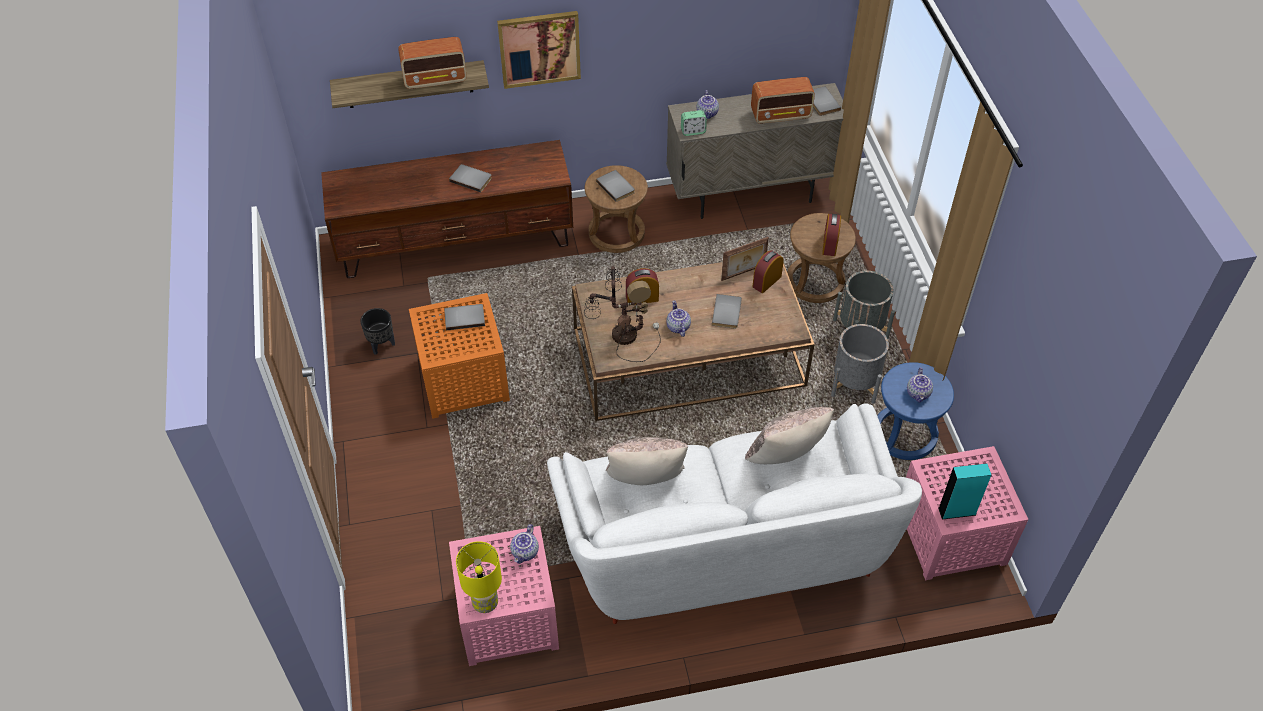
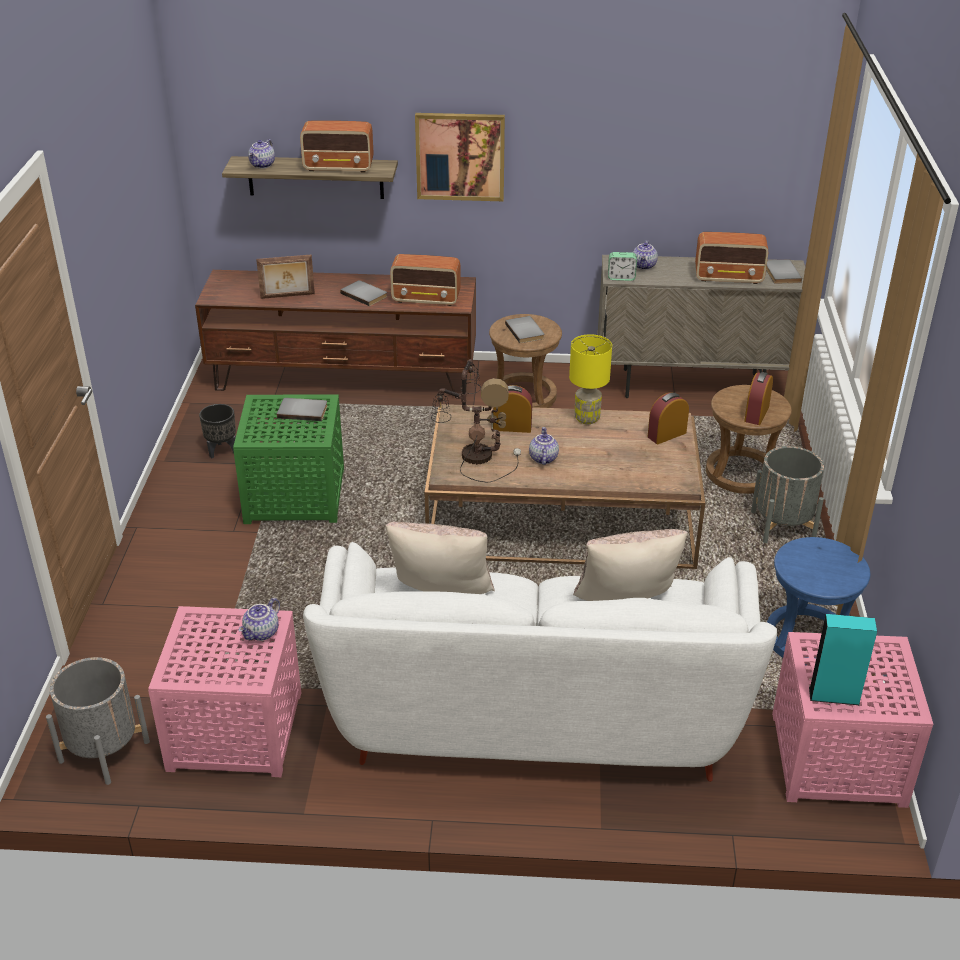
camera: 15 degrees right, 15 degrees down
(465, 380) = (296, 496): orange side table -> green side table
(485, 603) = (188, 674): yellow table lamp -> yellow table lamp (586, 419)
(527, 174) = (427, 299): none -> radio
(728, 313) = (608, 455): grey book -> none
(743, 273) = (641, 423): picture frame -> picture frame (287, 296)
(854, 383) = (758, 577): grey planter -> grey planter (104, 751)
(918, 393) = (822, 569): teapot -> teapot (263, 165)

